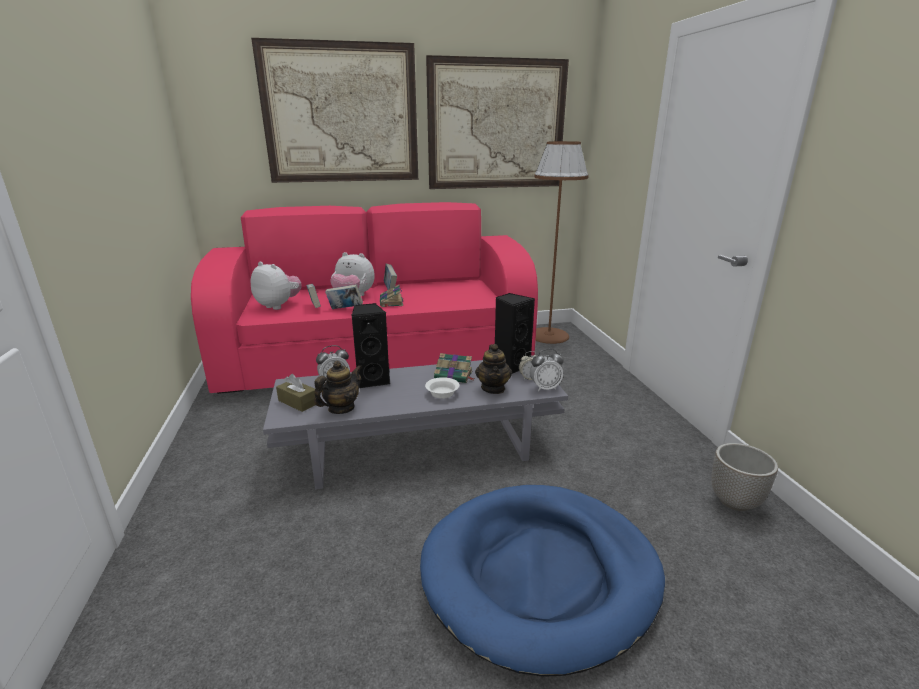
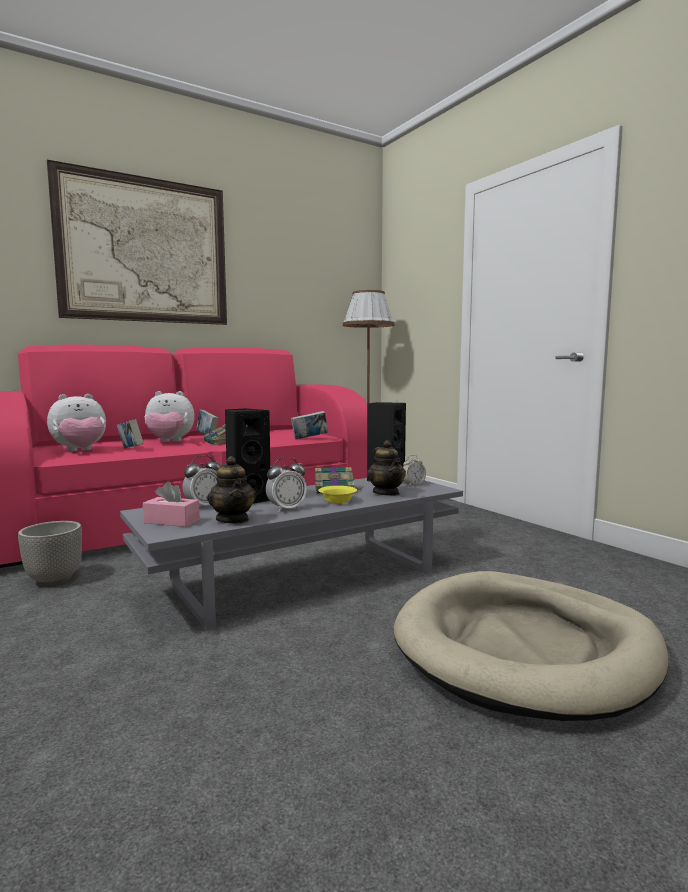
camera: 20 degrees left, 15 degrees down
(279, 306) = (80, 451): plush toy -> plush toy turned 135 degrees clockwise
(298, 402) = (172, 521): brown tissue box -> pink tissue box
(341, 408) = (233, 520): teapot -> teapot turned 135 degrees clockwise
(345, 309) = (171, 448): book -> book (309, 439)
(443, 393) = (338, 500): white bowl -> yellow bowl
(497, 125) = (301, 277): picture -> none
(540, 574) = (525, 648): blue dog bed -> beige dog bed
(545, 388) = (436, 488): alarm clock -> alarm clock (286, 509)
(734, 502) = (637, 569): planter -> planter (54, 580)

